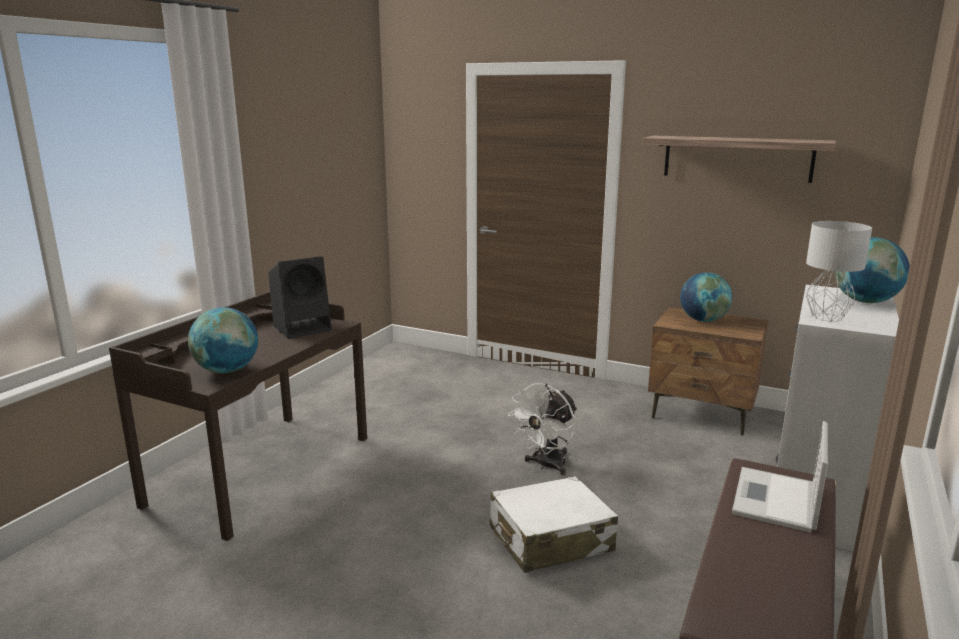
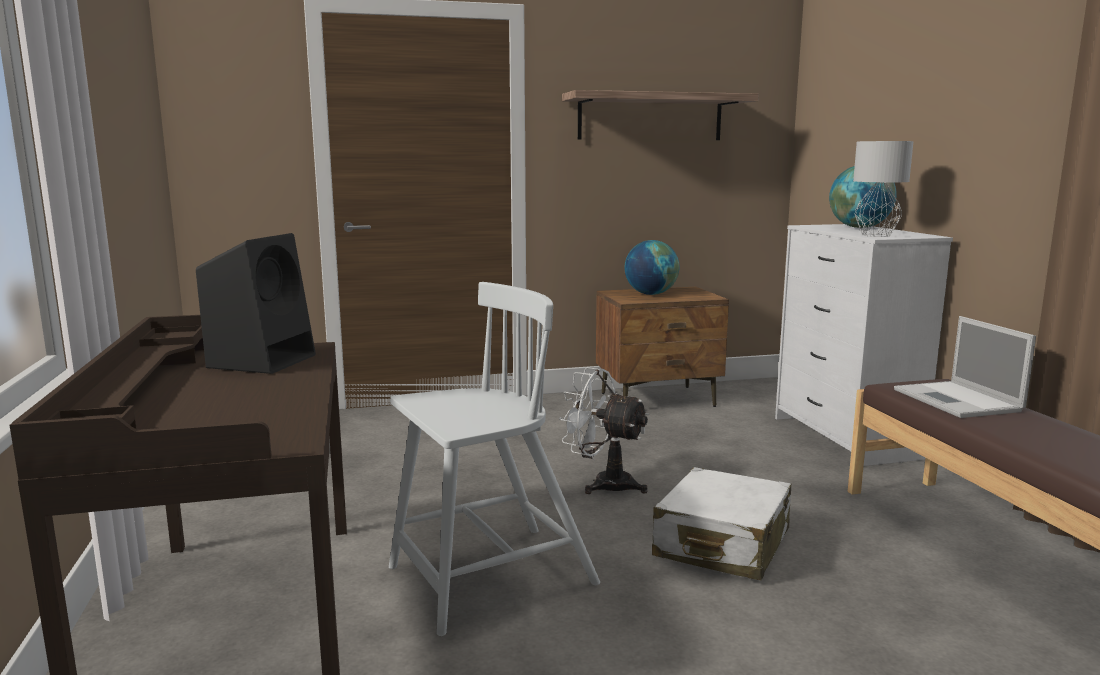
camera: 40 degrees left, 5 degrees down
(227, 370) = (271, 423): globe -> none
(389, 497) = (488, 578): none -> white chair
(546, 465) = (603, 483): white fan -> white fan turned 120 degrees clockwise

